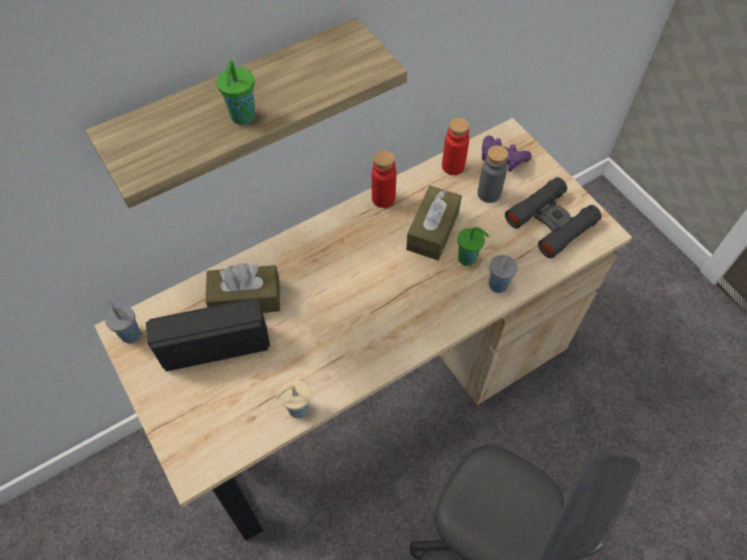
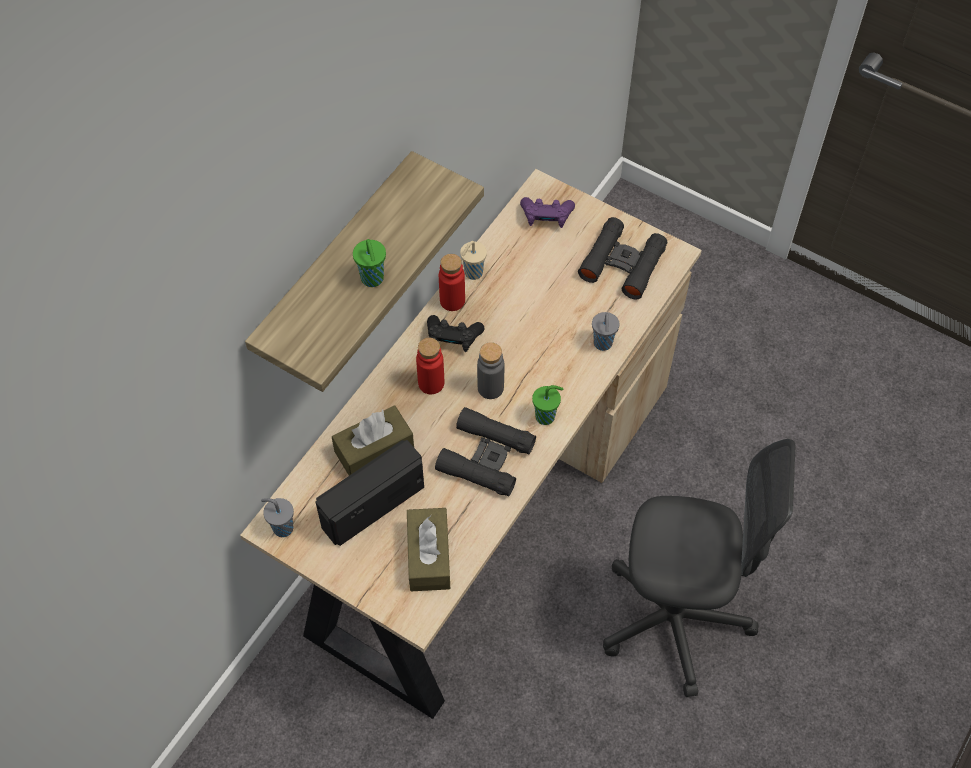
camera: 25 degrees left, 0 degrees up
(297, 409) = (481, 527): beige cup -> beige cup (472, 273)
(337, 346) = (486, 457): none -> black binoculars
(367, 230) = (453, 338): none -> black game controller
(433, 230) = (516, 314): brown tissue box -> brown tissue box (429, 556)
(453, 166) = (503, 242): red bottle -> red bottle (431, 383)
(468, 258) = (563, 328): green cup -> green cup (546, 416)
(488, 193) = (551, 257): grey bottle -> grey bottle (490, 388)

